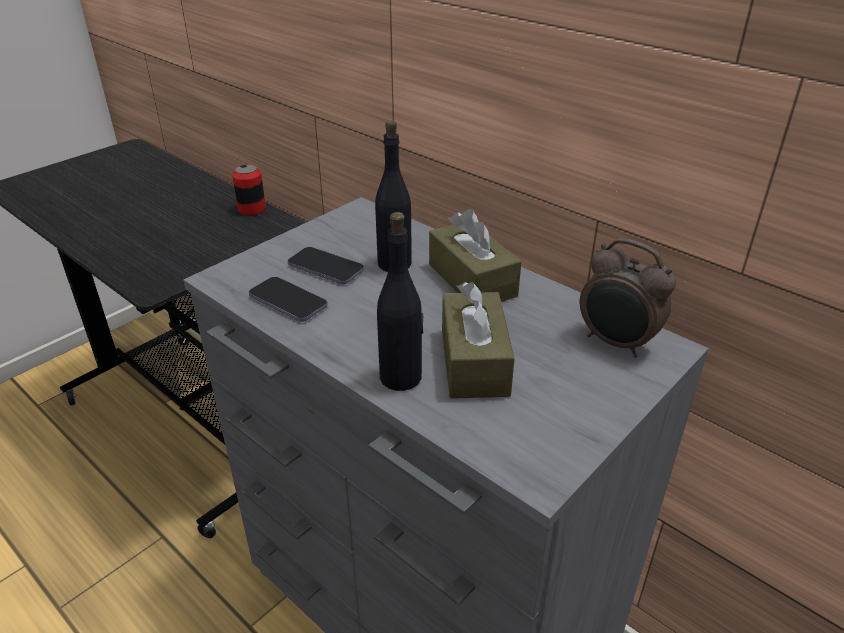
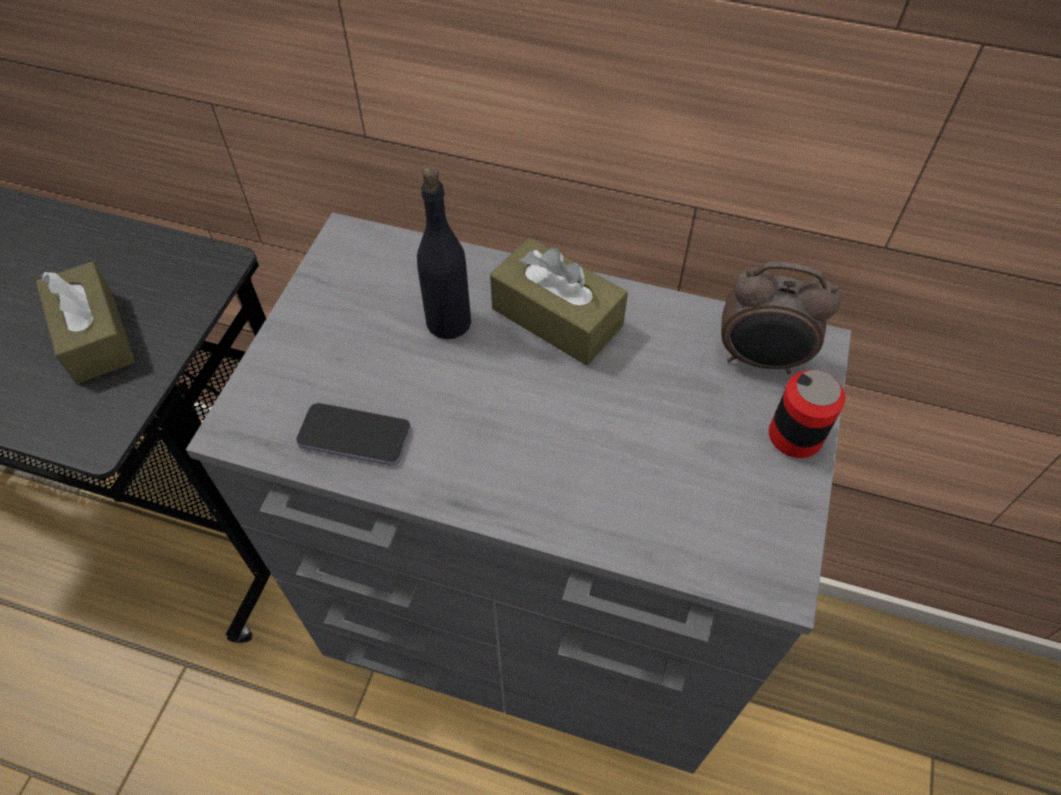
camera: 25 degrees left, 20 degrees up
(252, 209) = (145, 246): can -> can (795, 436)
(326, 268) = (366, 360): phone -> none
(401, 377) = (563, 503): black bottle -> none
(474, 361) = (629, 447): brown tissue box -> brown tissue box (95, 336)

